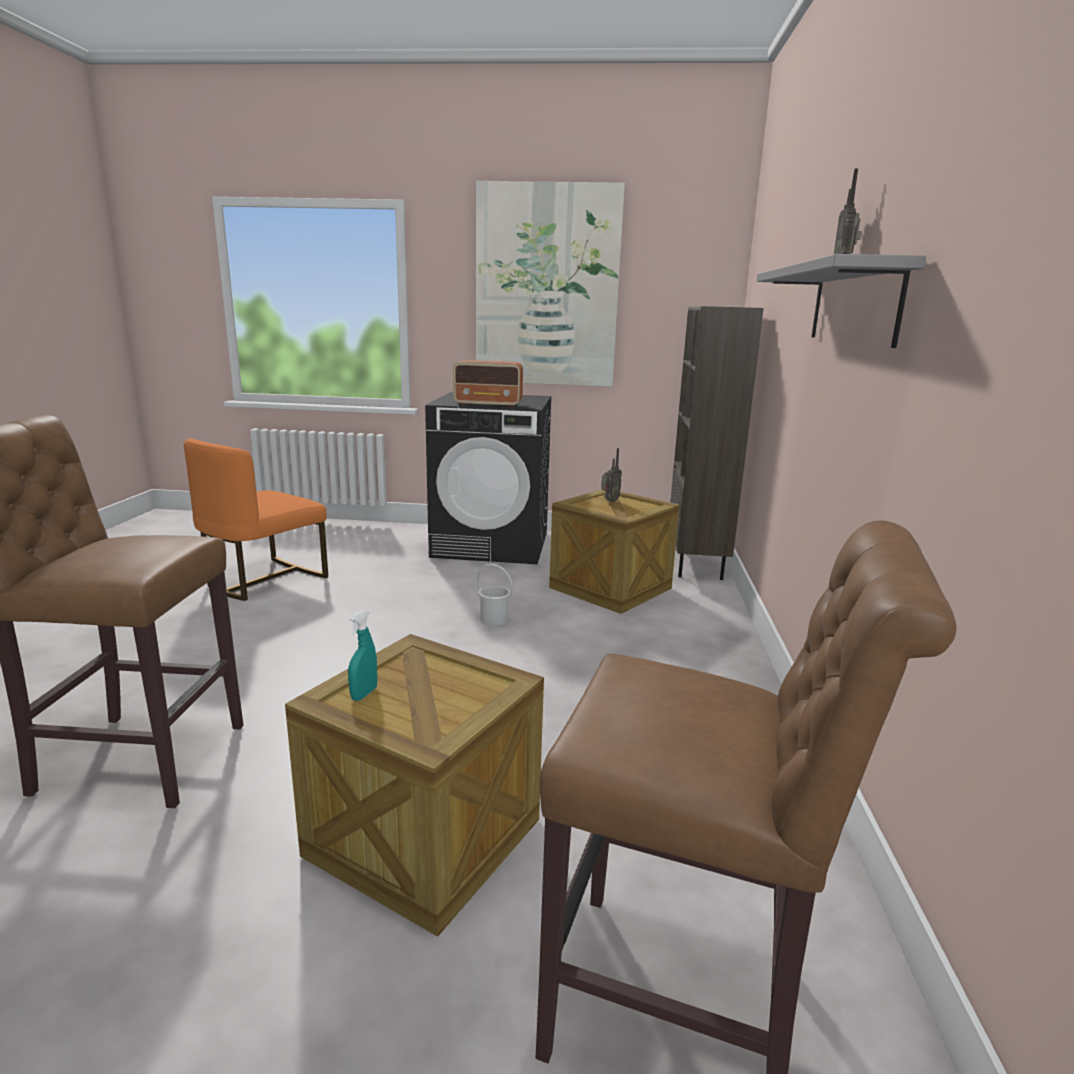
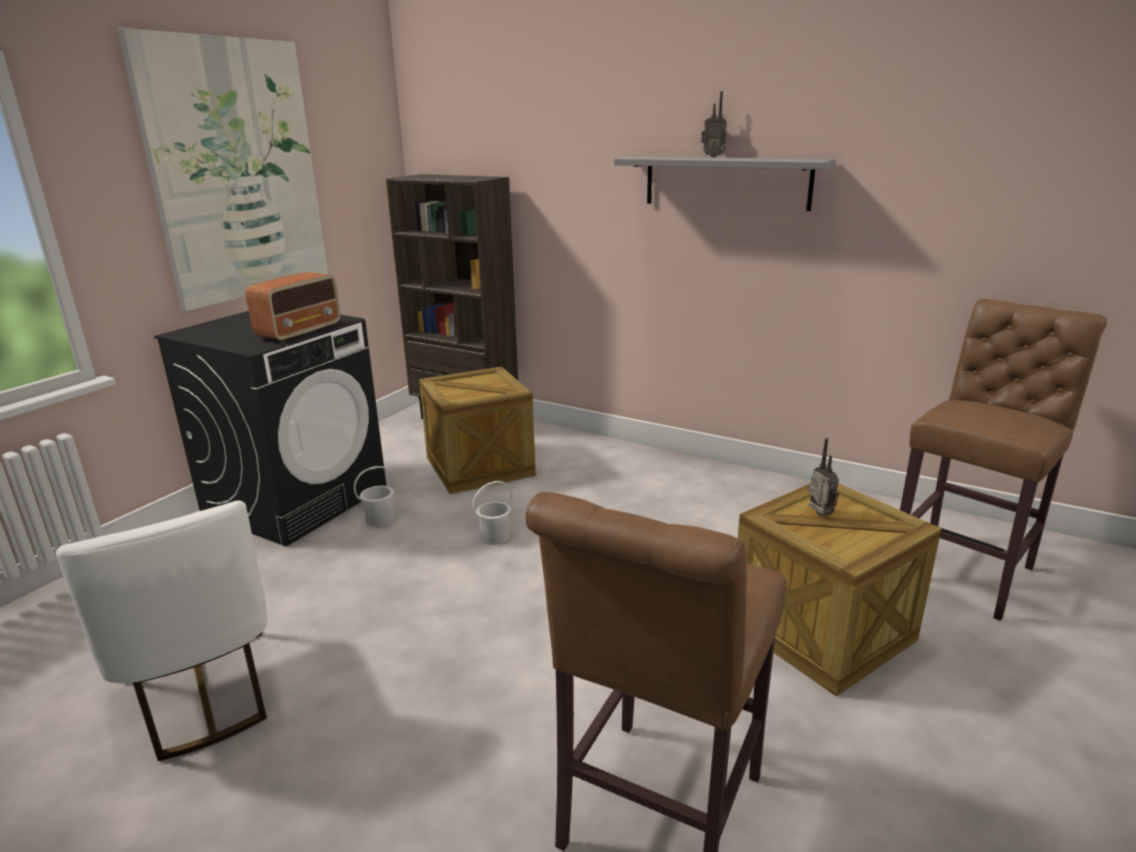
camera: 65 degrees left, 5 degrees up
(264, 580) = (202, 695): orange chair -> white chair
(364, 694) = (837, 544): turquoise spray bottle -> none
(487, 574) = (379, 519): none -> white bucket
(609, 501) = (461, 386): radio -> radio (818, 515)

